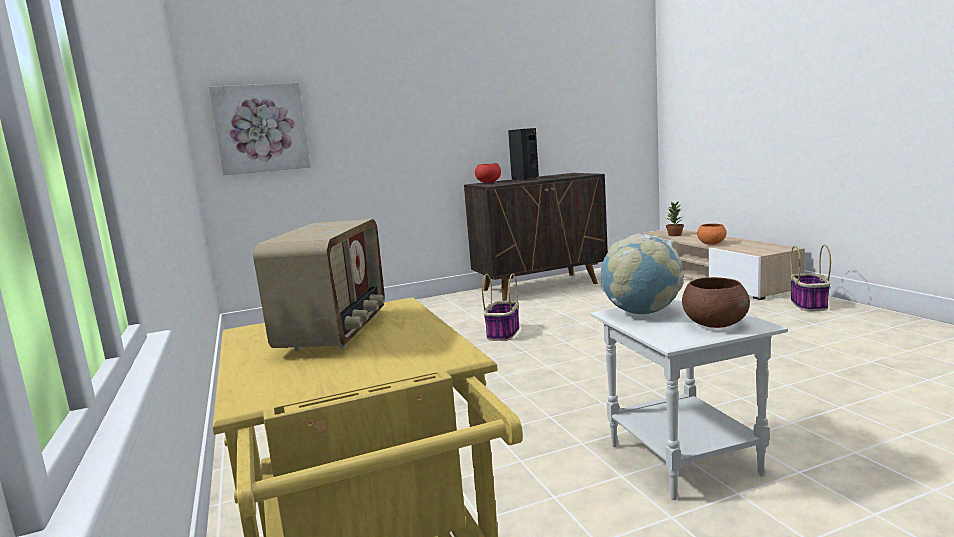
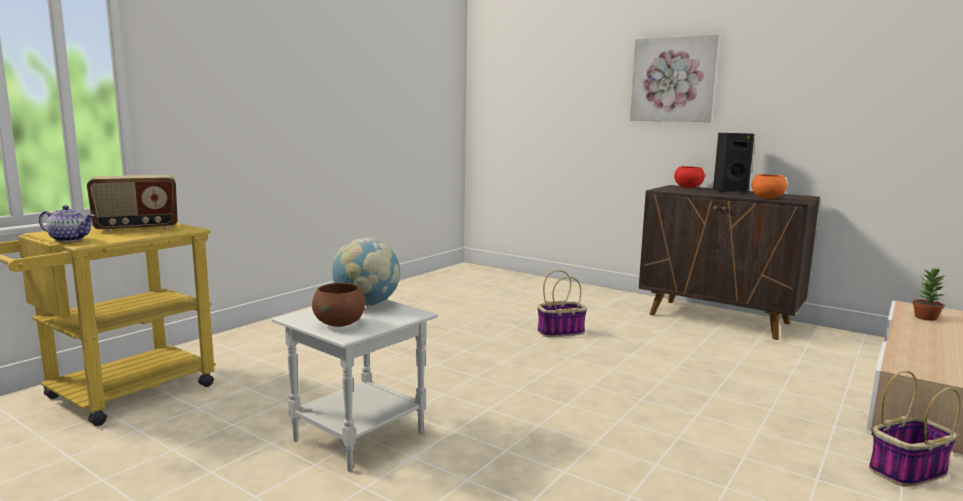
camera: 55 degrees right, 0 degrees up
(261, 128) = (509, 109): picture -> picture (673, 79)
(407, 365) = (70, 239): none -> teapot
(711, 244) = (907, 340): orange bowl -> orange bowl (766, 198)

